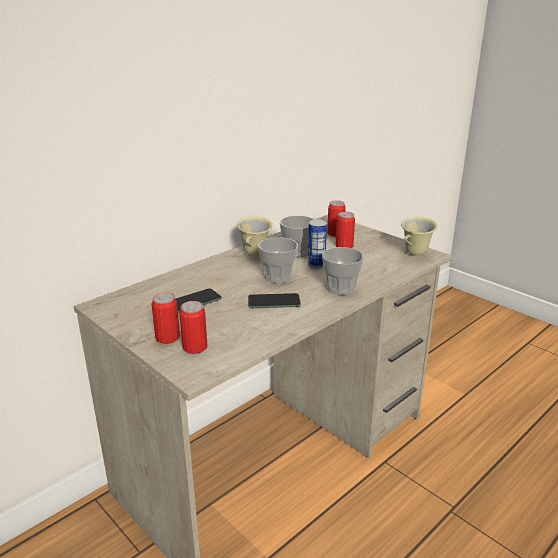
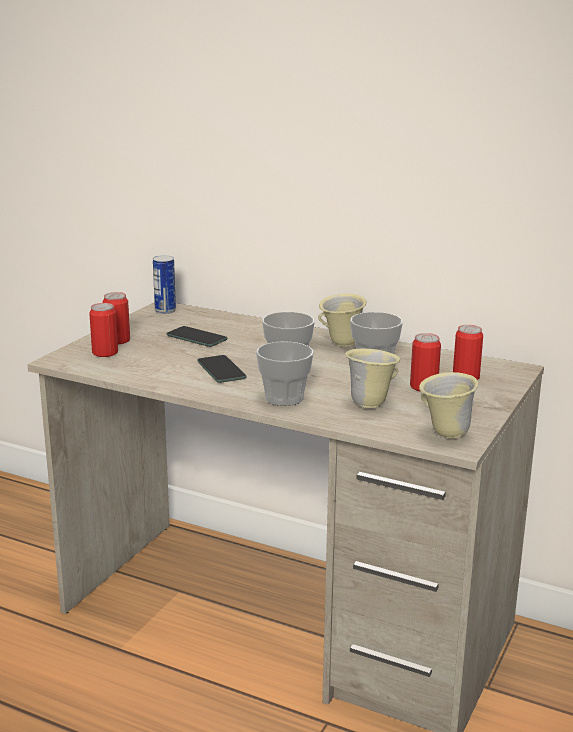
camera: 70 degrees right, 5 degrees down
(316, 265) = (342, 378): can -> can (165, 310)
(363, 265) = (370, 403): none -> beige mug

